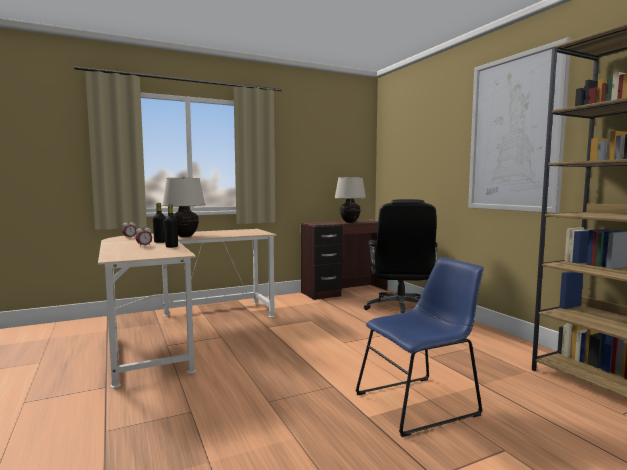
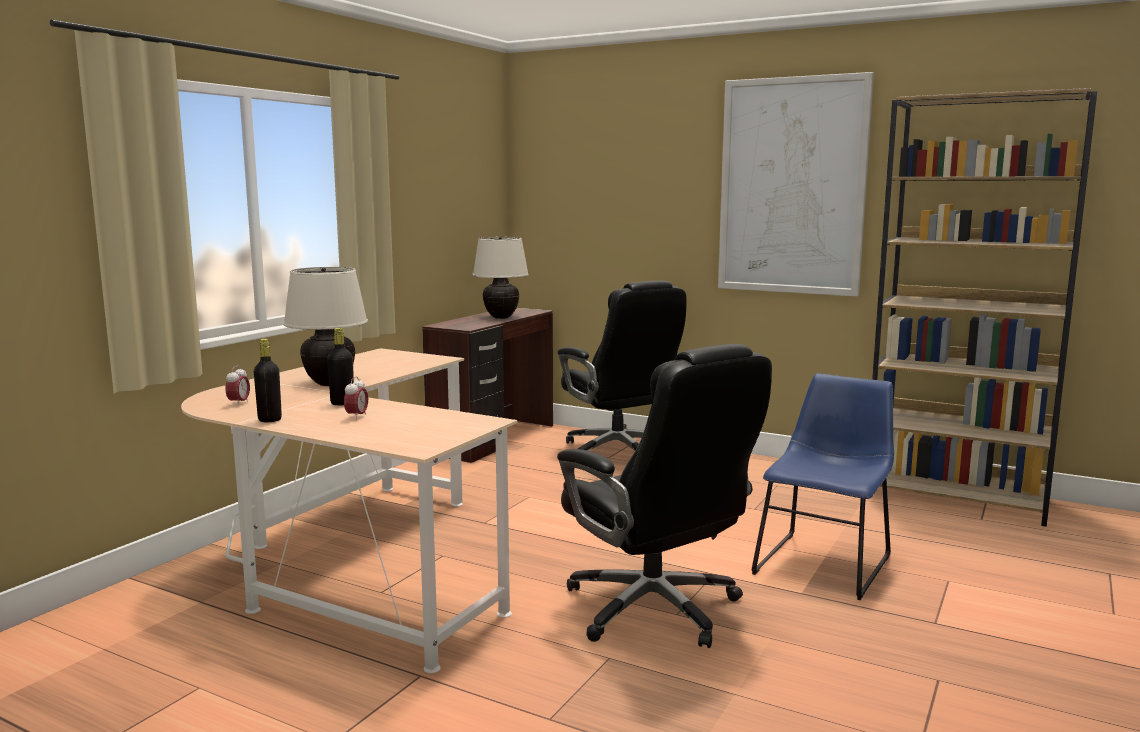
camera: 35 degrees left, 5 degrees up
(171, 247) = (409, 410): black bottle -> black bottle (270, 420)
(263, 395) = (655, 609): none -> black office chair

